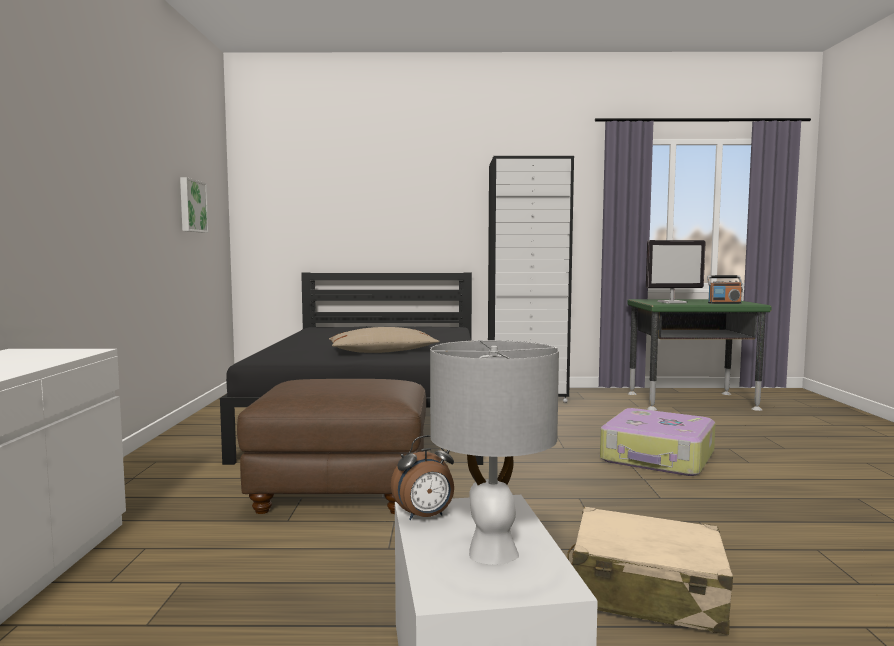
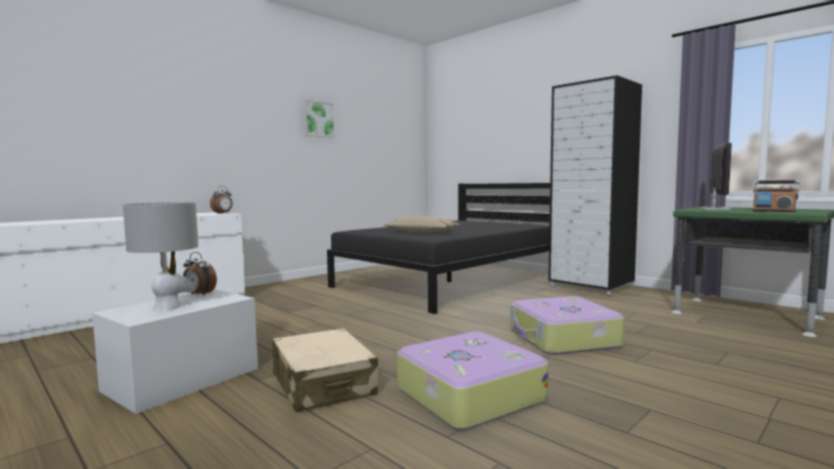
camera: 45 degrees right, 0 degrees up
(73, 352) = (222, 213): none -> alarm clock
(191, 206) = (381, 143): picture -> picture (318, 119)
(341, 491) = (338, 307): brown ottoman -> none
(672, 302) = (715, 209): monitor -> monitor turned 105 degrees counterclockwise
(760, 539) = (468, 394): none -> suitcase

